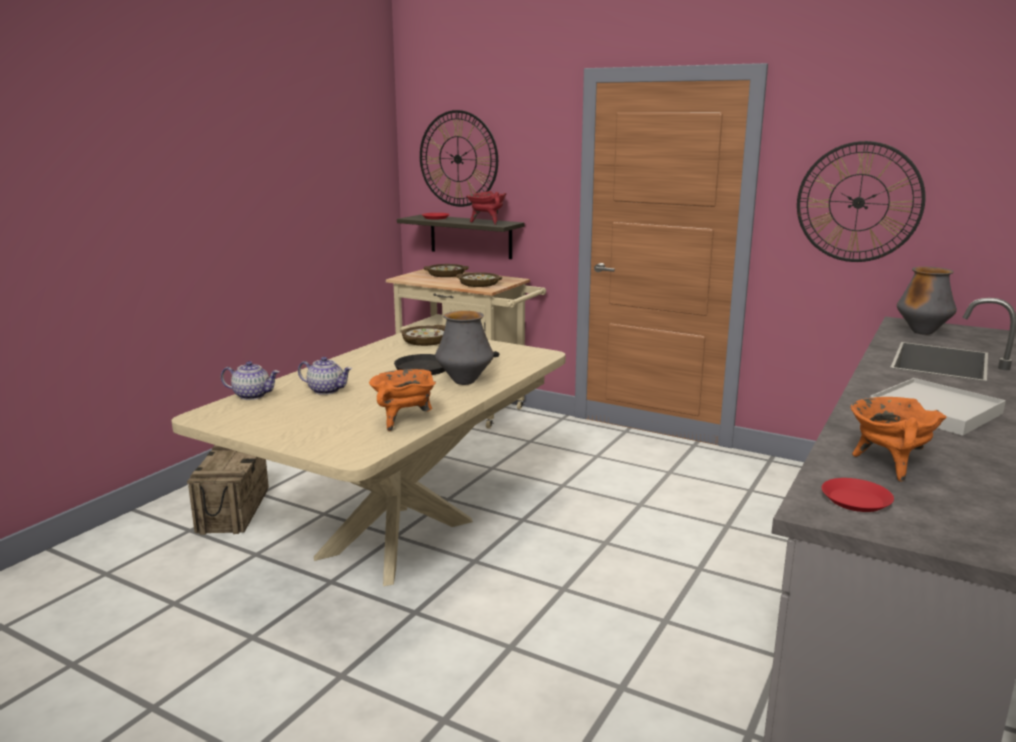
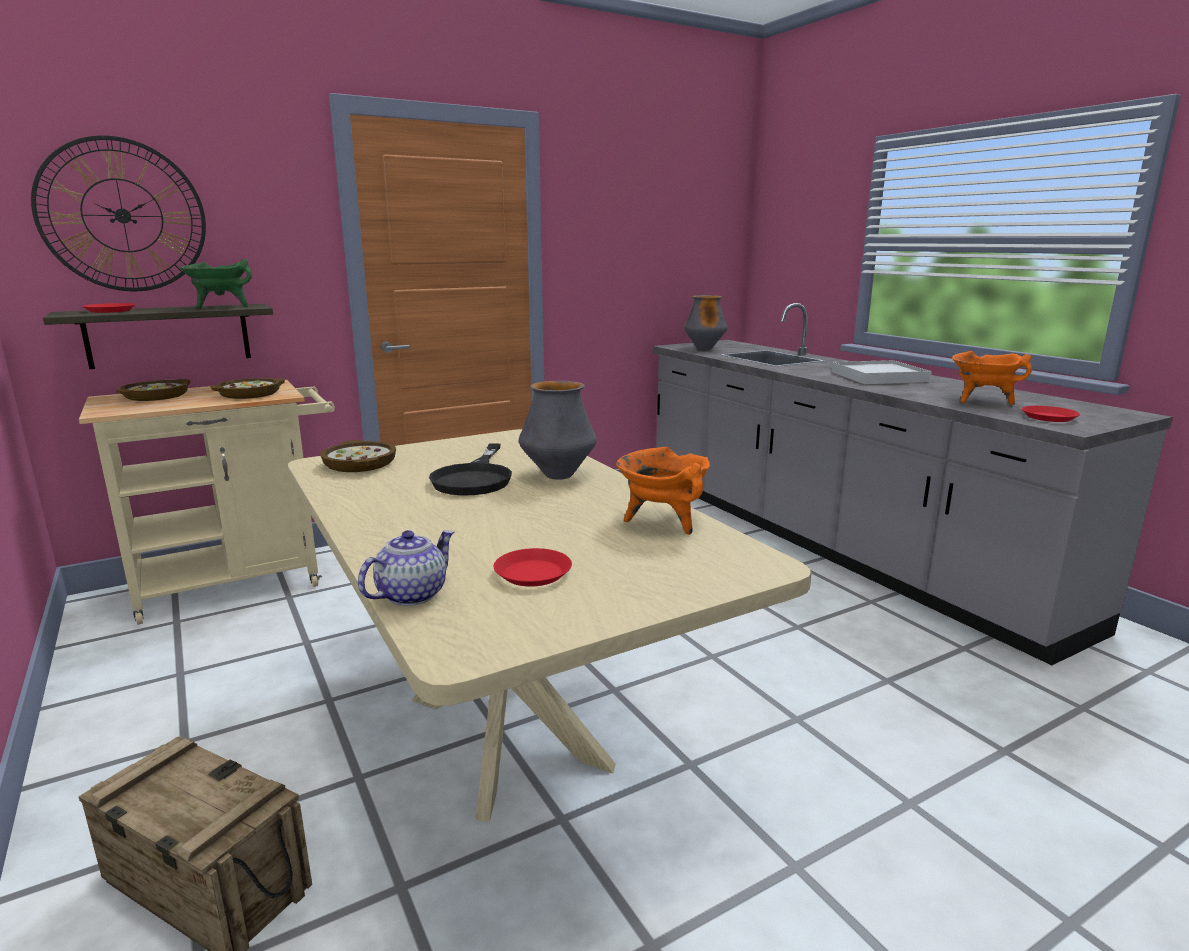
camera: 60 degrees left, 0 degrees up
(295, 410) = (532, 573): none -> red plate
(326, 390) = (474, 542): teapot -> none
(487, 222) = (221, 307): red cooking pot -> green cooking pot
(858, 202) = (622, 249): wall clock -> none

